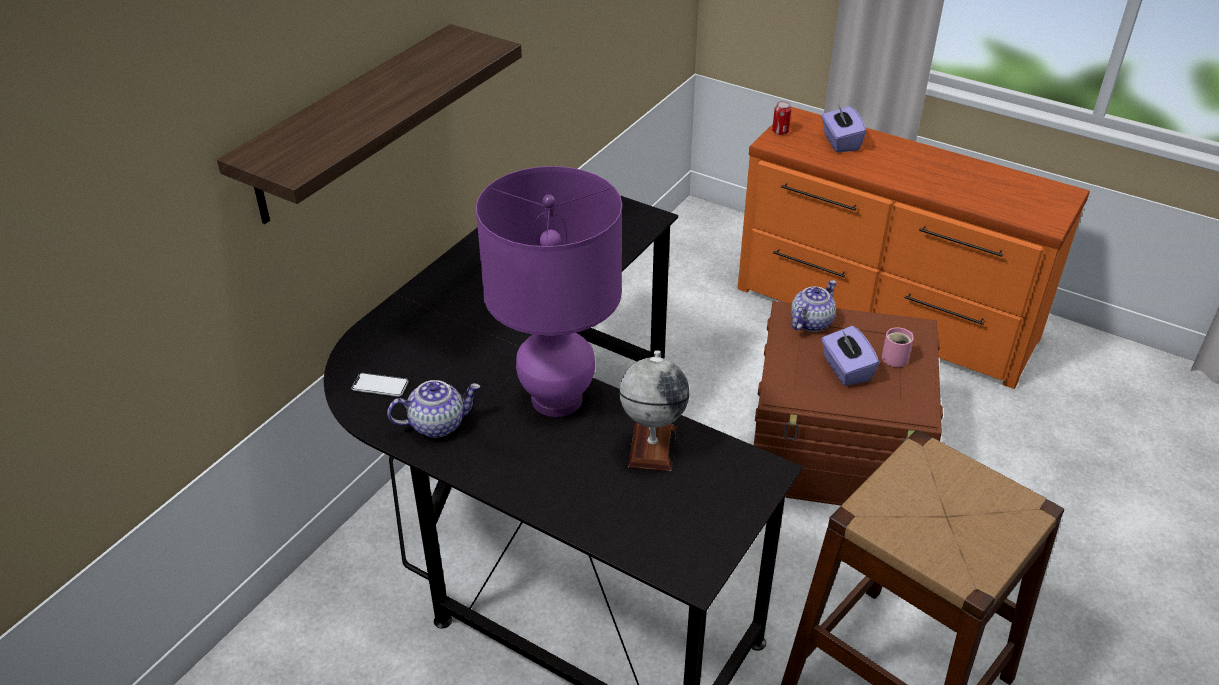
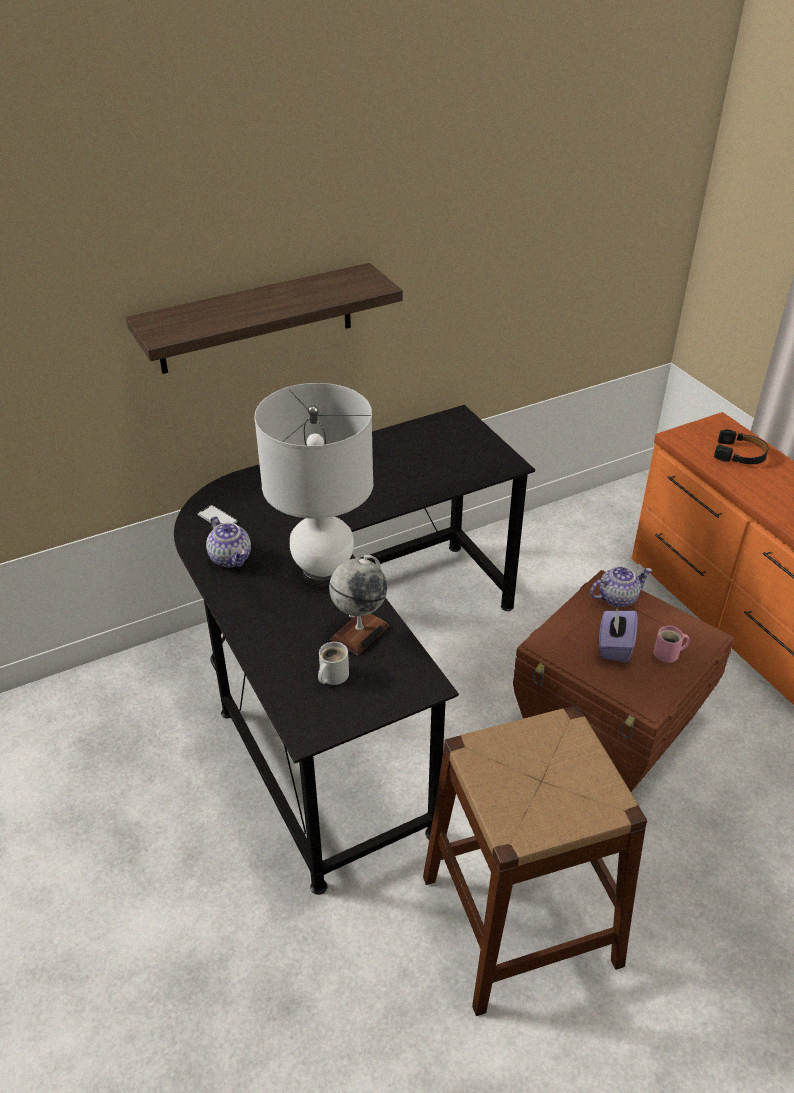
camera: 30 degrees right, 0 degrees up
(437, 424) = (231, 558): teapot -> teapot turned 45 degrees clockwise
(556, 399) = (323, 572): purple table lamp -> white table lamp
(664, 504) = (332, 676): none -> white mug
(780, 131) = (693, 430): can -> none
(840, 142) = (740, 454): purple tissue box -> black headphones

